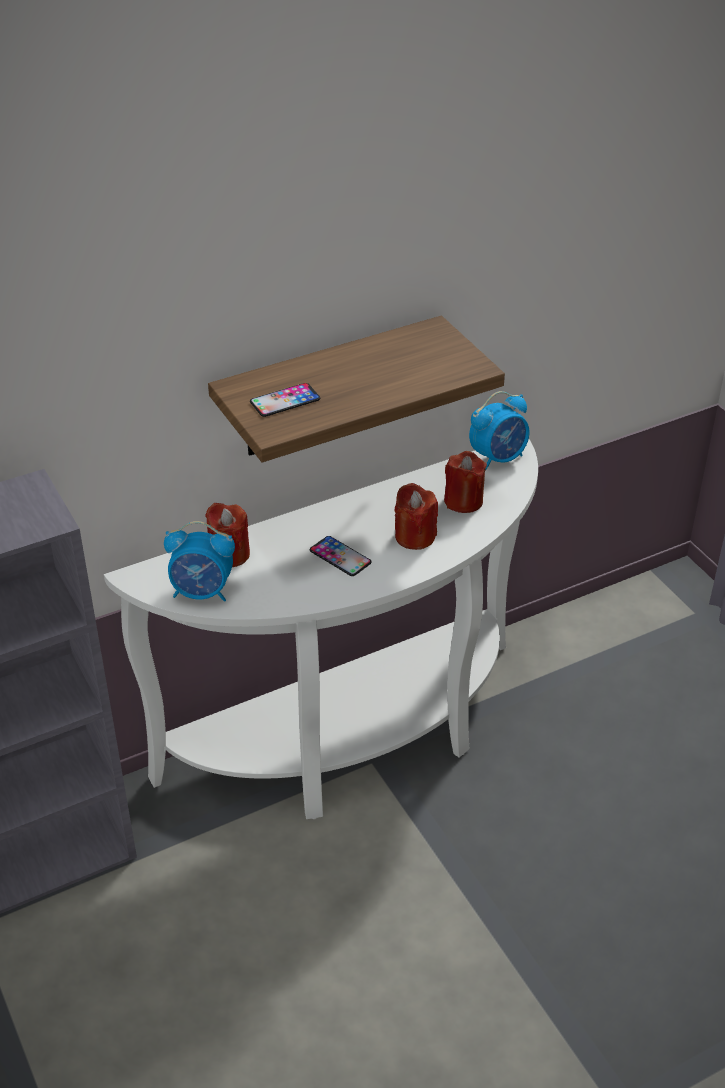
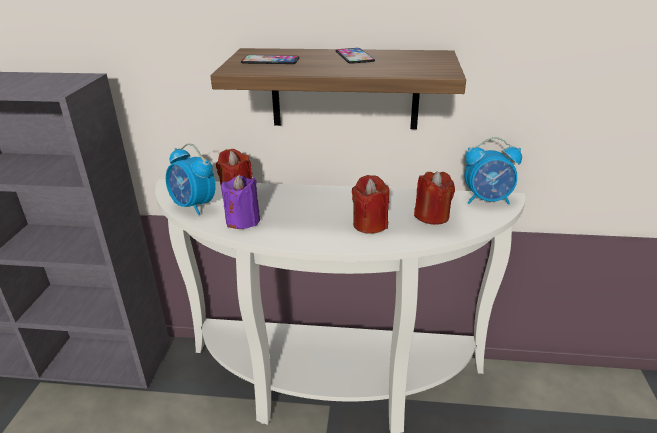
camera: 35 degrees right, 10 degrees down
(282, 587) = (243, 221): none -> purple candle
(340, 556) = (303, 217): phone -> phone (354, 56)

